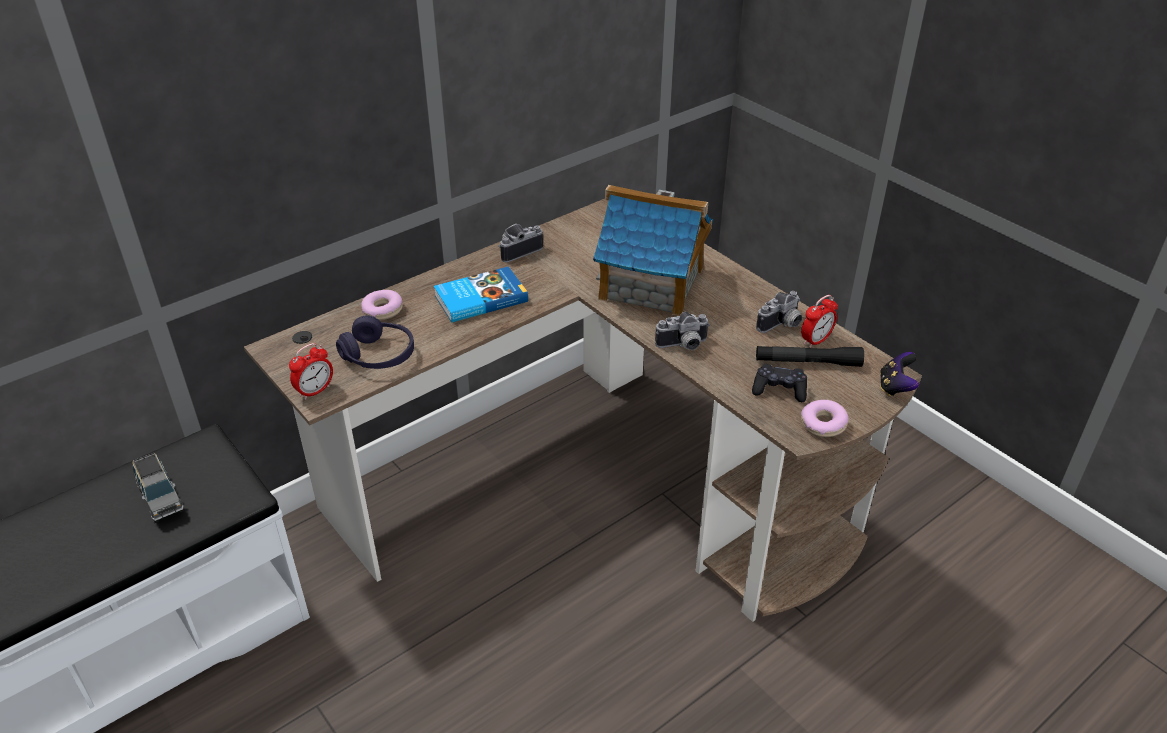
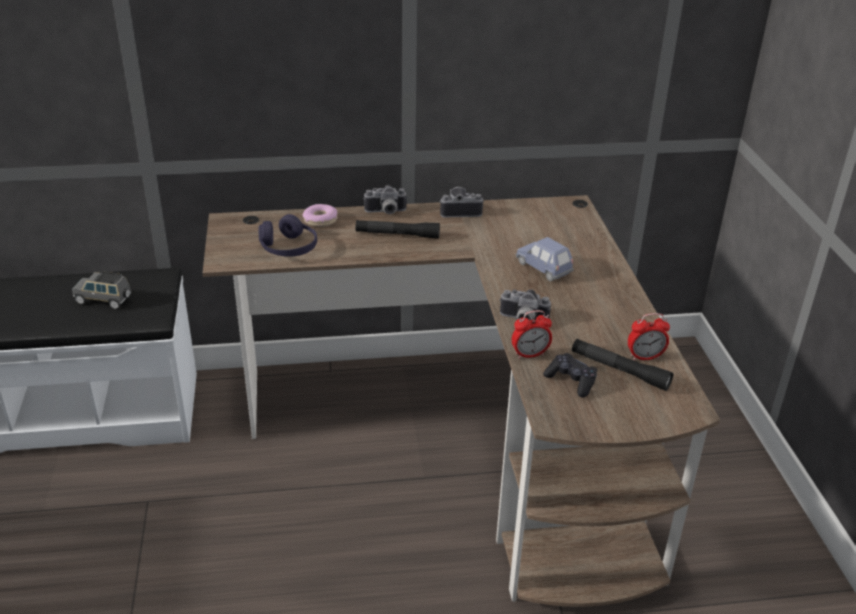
camera: 30 degrees right, 5 degrees down
(161, 499) = (104, 300): grey toy car -> grey toy car turned 105 degrees clockwise
(315, 391) = (224, 256): alarm clock -> alarm clock (530, 354)
(480, 298) = (397, 235): book -> black flashlight
(652, 284) = (543, 268): toy house -> blue toy car
(782, 325) = (626, 335): camera -> camera (386, 212)
(823, 424) = (583, 420): donut -> none
(895, 387) = (682, 419): game controller -> none

